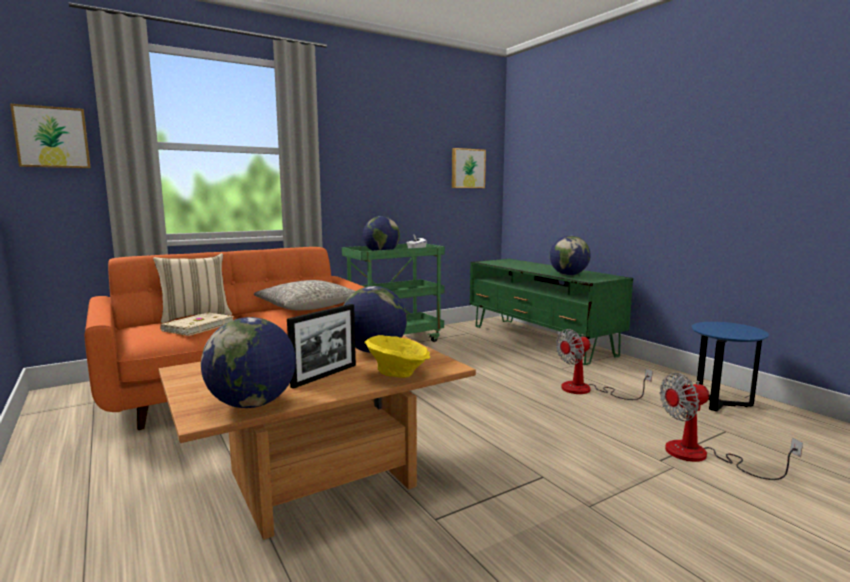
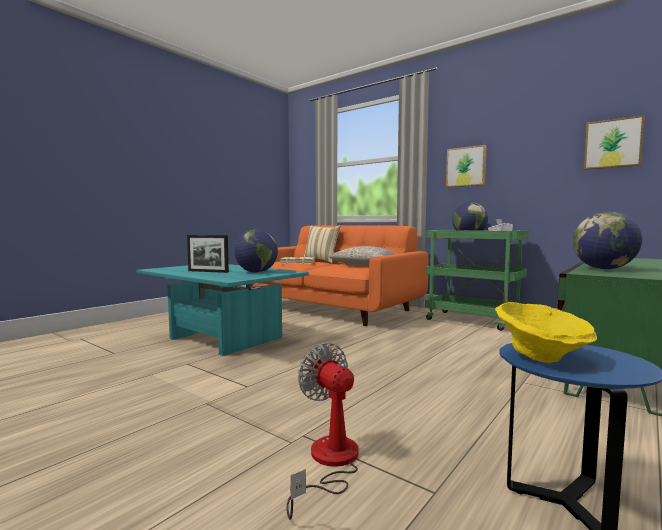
camera: 70 degrees right, 5 degrees down
(52, 137) = (305, 167): picture -> picture (466, 167)
(252, 404) = (167, 270): globe -> none
(321, 482) = (222, 338): brown coffee table -> turquoise coffee table
(398, 375) = (212, 276): yellow bowl -> yellow bowl (541, 358)
(587, 390) = (467, 397): fan -> none

